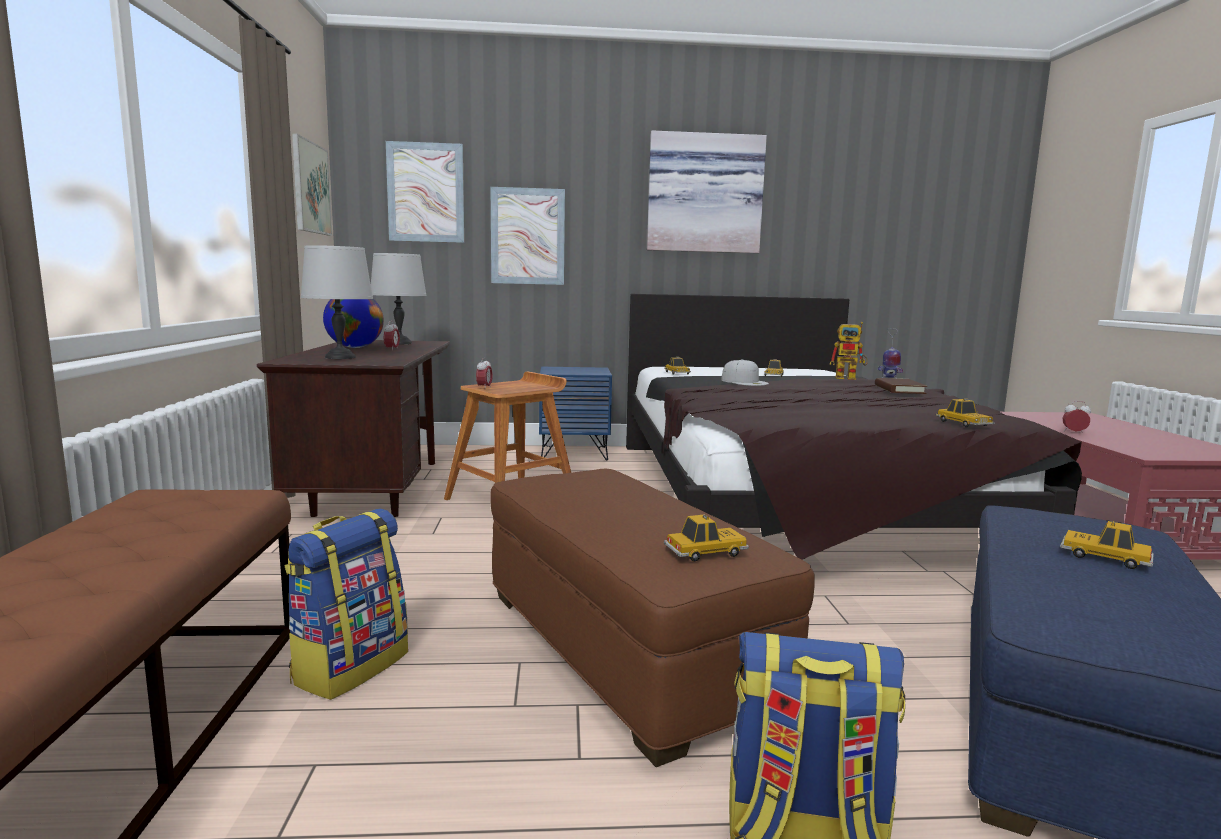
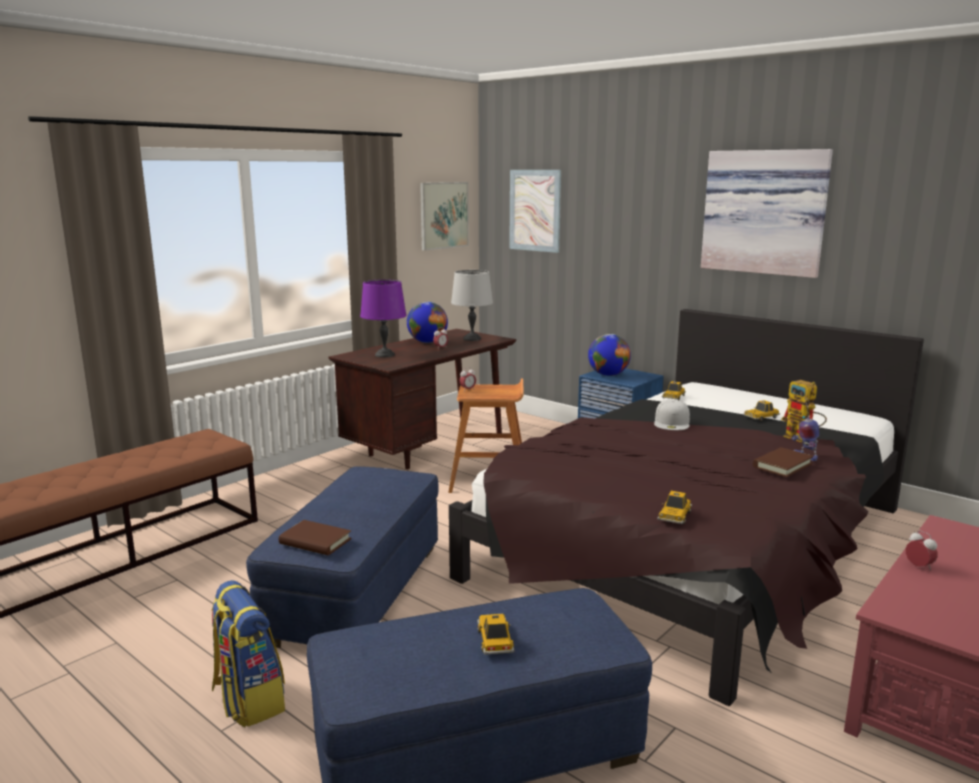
camera: 45 degrees right, 5 degrees up
(341, 357) = (385, 355): grey table lamp -> purple table lamp
(350, 666) = (248, 546): backpack -> none
(527, 236) = (605, 249): picture -> none
(564, 371) = (608, 375): none -> globe
(623, 649) = (356, 592): brown ottoman -> blue ottoman
(705, 552) = (315, 541): toy car -> brown book

